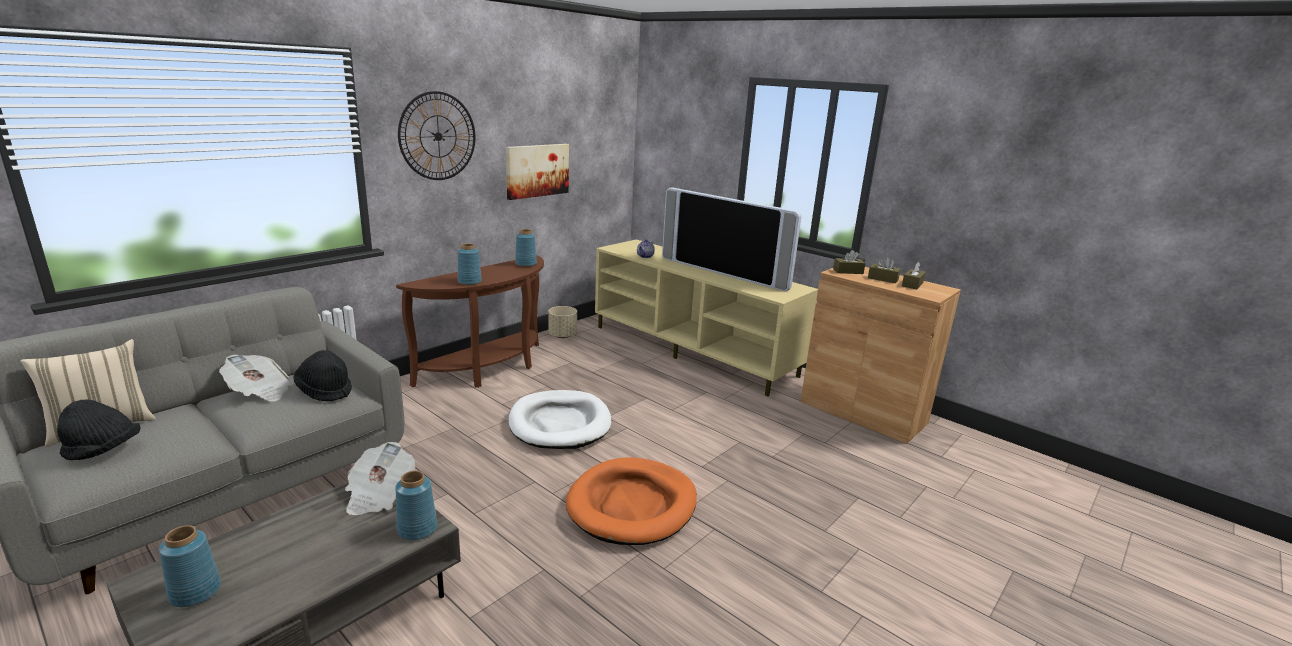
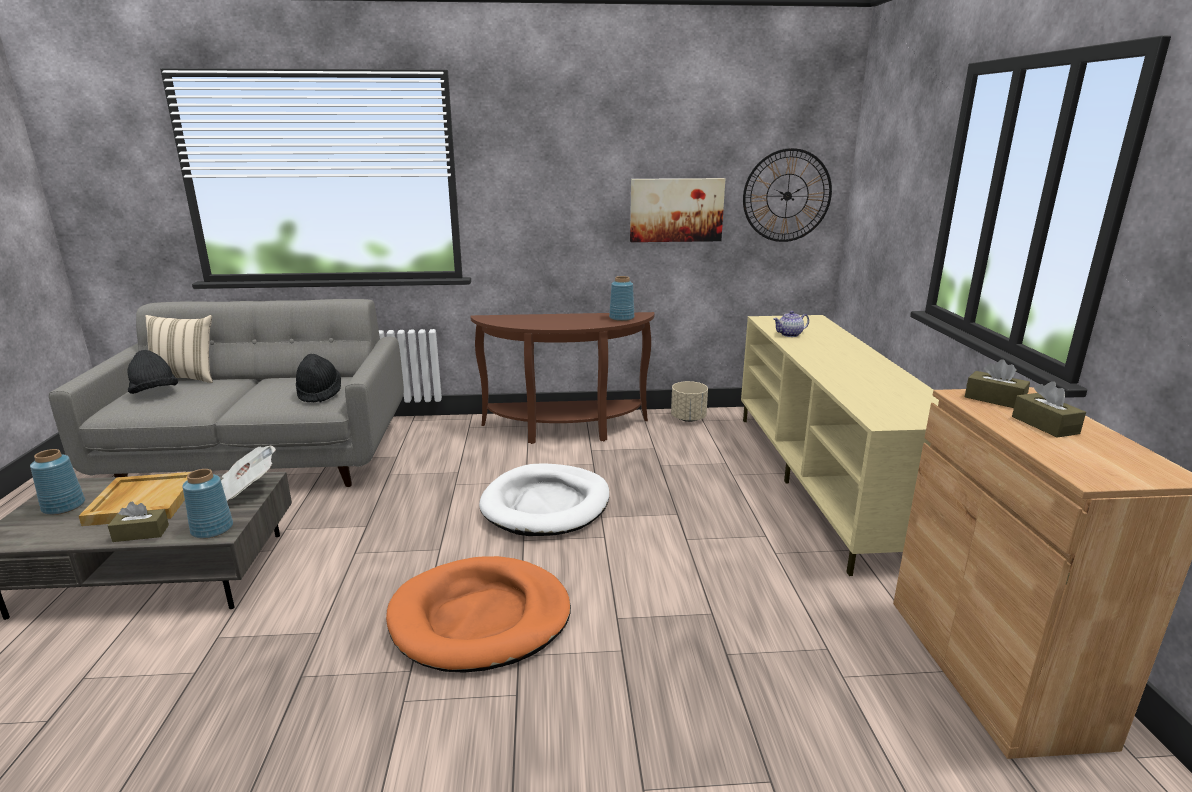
camera: 45 degrees right, 0 degrees up
(260, 392) = (287, 382): newspaper -> none
(288, 546) = (143, 501): none -> beige tray
(438, 136) = (542, 163): wall clock -> wall clock (787, 196)
(470, 282) = (531, 324): blue vase -> none
(724, 272) = (864, 373): television -> none
(912, 284) = (1095, 448): brown tissue box -> brown tissue box (141, 533)

